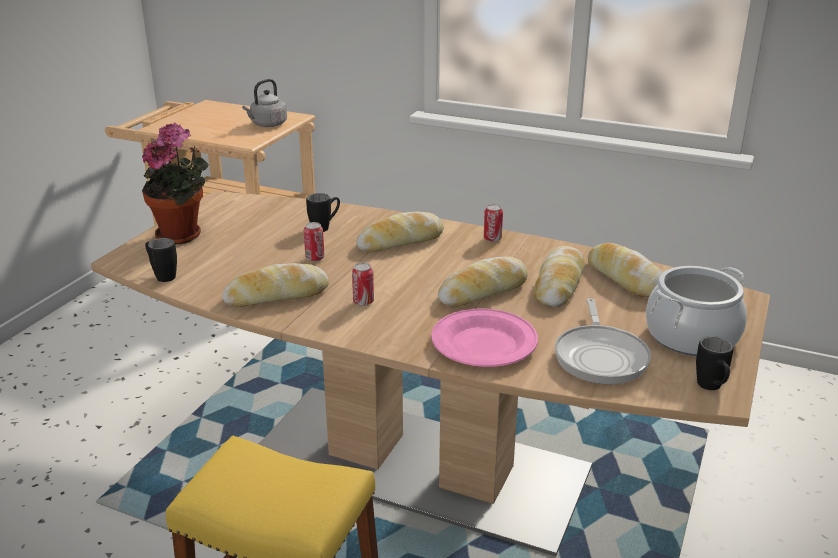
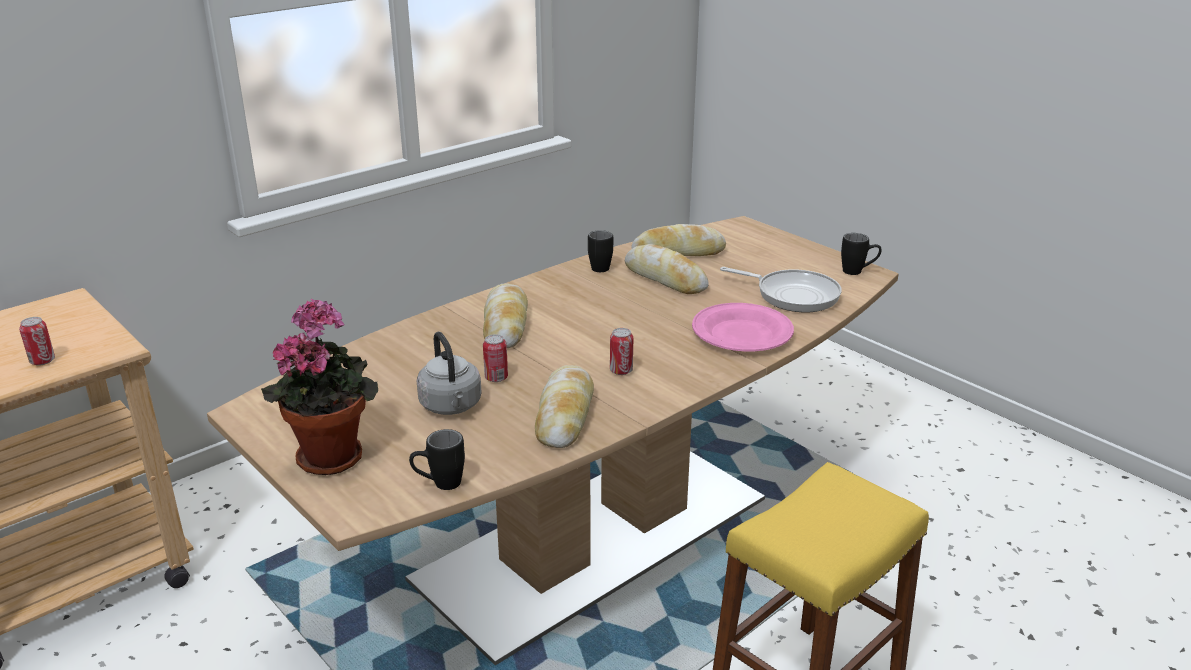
camera: 65 degrees left, 0 degrees up
(267, 125) = (67, 323): grey kettle -> grey kettle (451, 406)
(325, 227) = (422, 357): black mug -> black mug (599, 266)
(483, 291) = (649, 311): bread -> none
(492, 239) = (549, 282): can -> can (42, 361)
(692, 336) = (785, 257): cooking pot -> none

